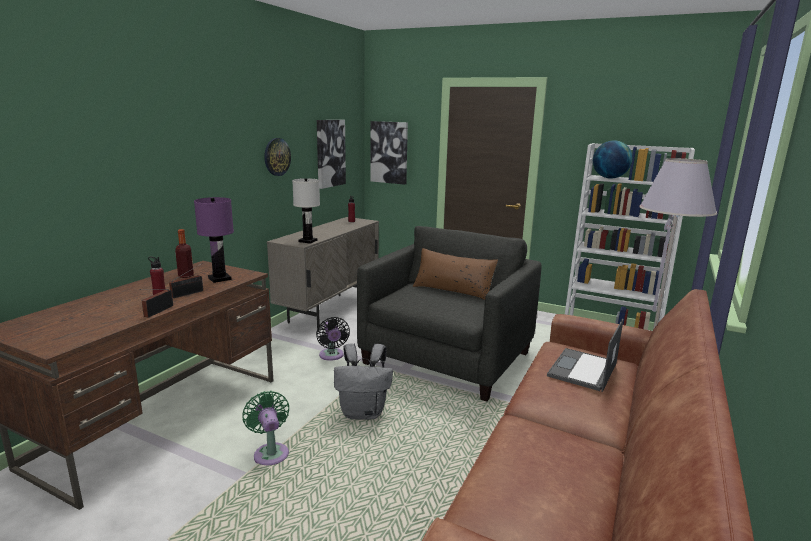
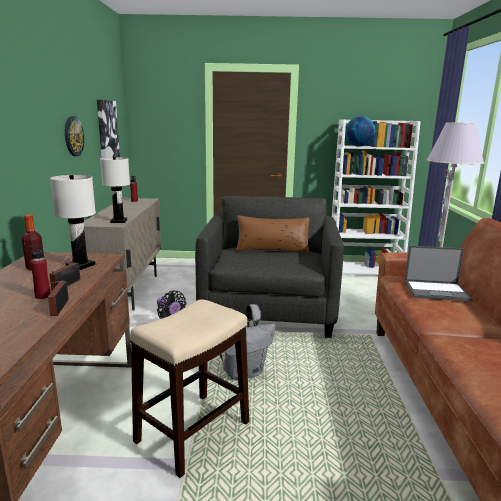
camera: 25 degrees left, 0 degrees up
(220, 279) = (81, 265): purple table lamp -> white table lamp
(270, 452) = (192, 432): green fan -> stool
(389, 152) = (154, 134): picture -> none
(582, 370) = (437, 291): laptop -> laptop turned 90 degrees counterclockwise

